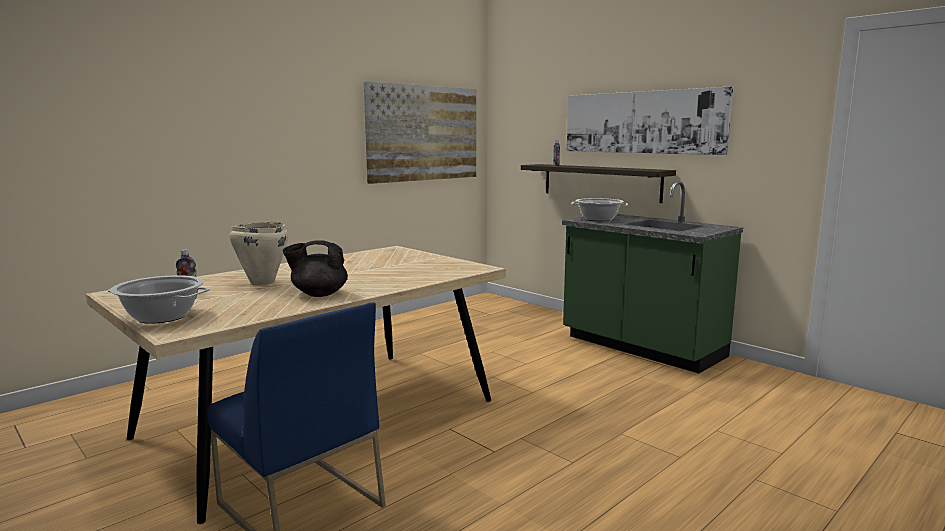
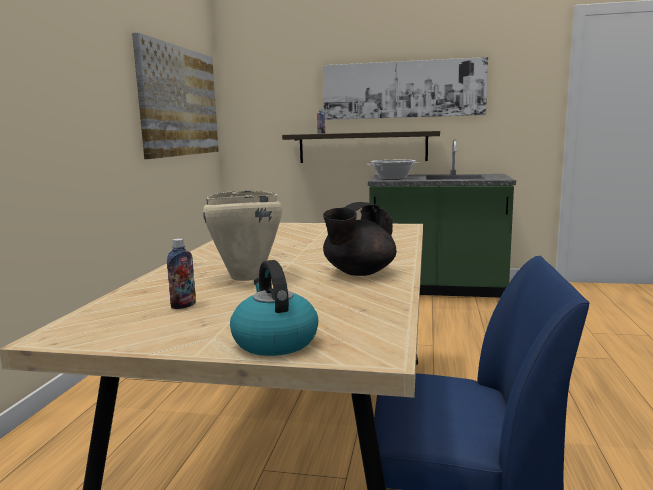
camera: 35 degrees left, 0 degrees up
(161, 317) = (274, 341): cooking pot -> kettle

